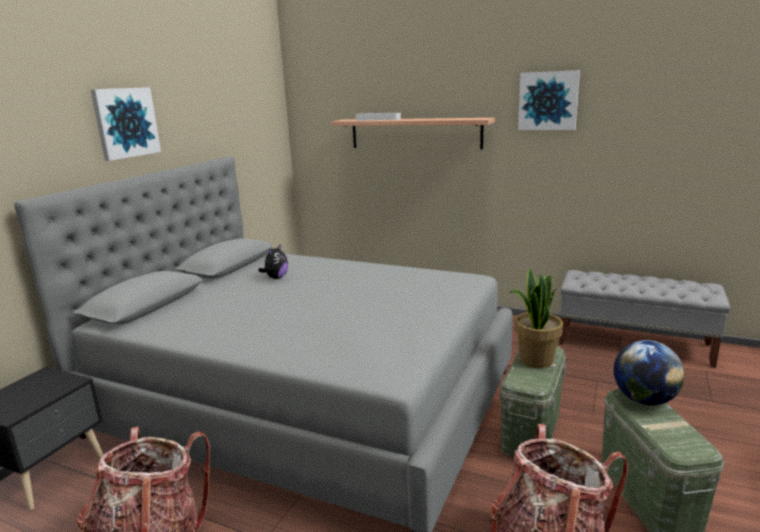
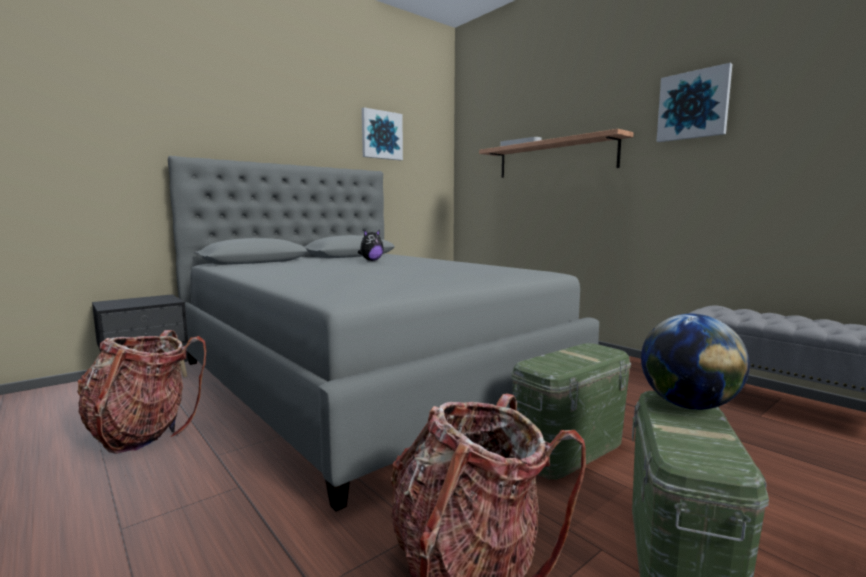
camera: 25 degrees right, 10 degrees down
(126, 122) = (283, 123): picture -> picture (381, 135)
(535, 360) = (578, 355): potted plant -> none

